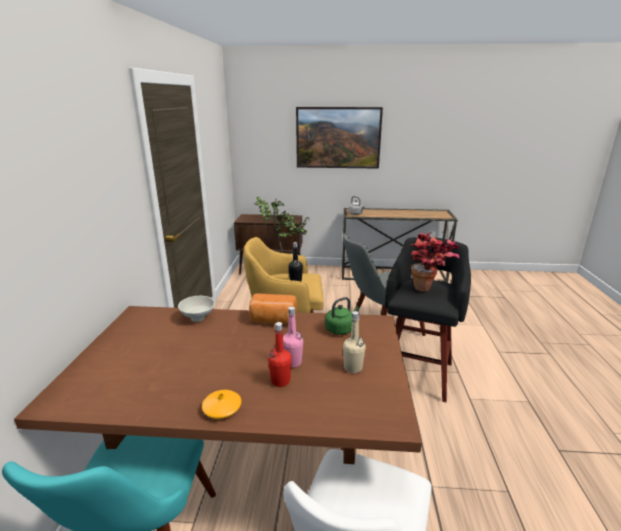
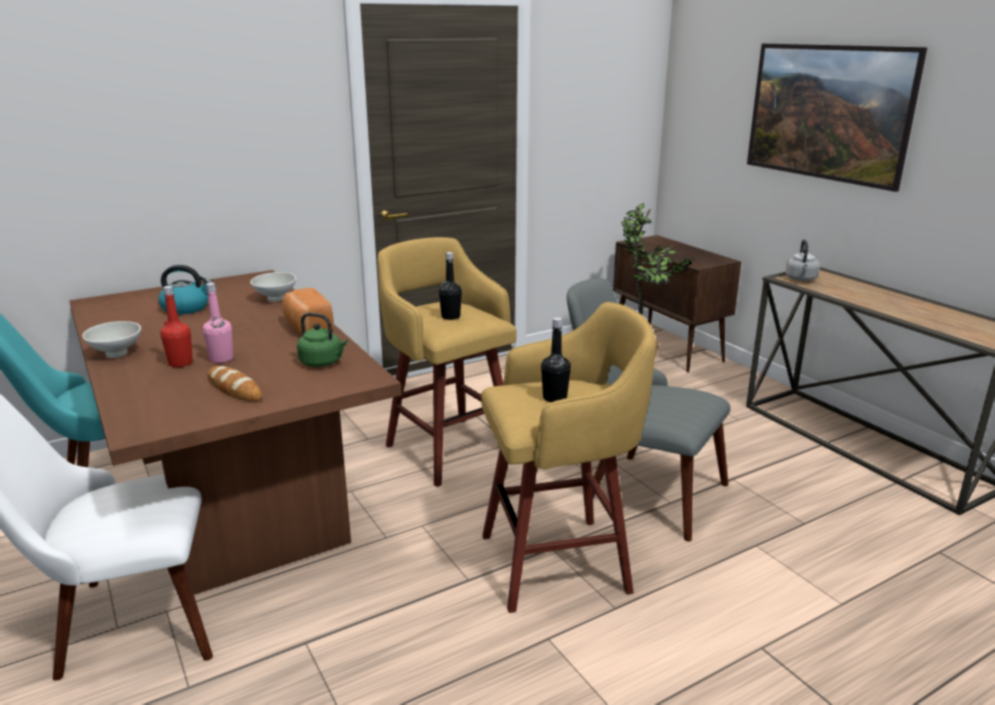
camera: 55 degrees right, 0 degrees up
(157, 356) = (186, 308): none -> kettle
(222, 408) = (118, 354): orange vase -> white bowl
(353, 368) = (234, 388): beige bottle -> bread
(417, 372) = (559, 562): black stool -> yellow stool
(428, 290) = (554, 398): potted plant -> black bottle

